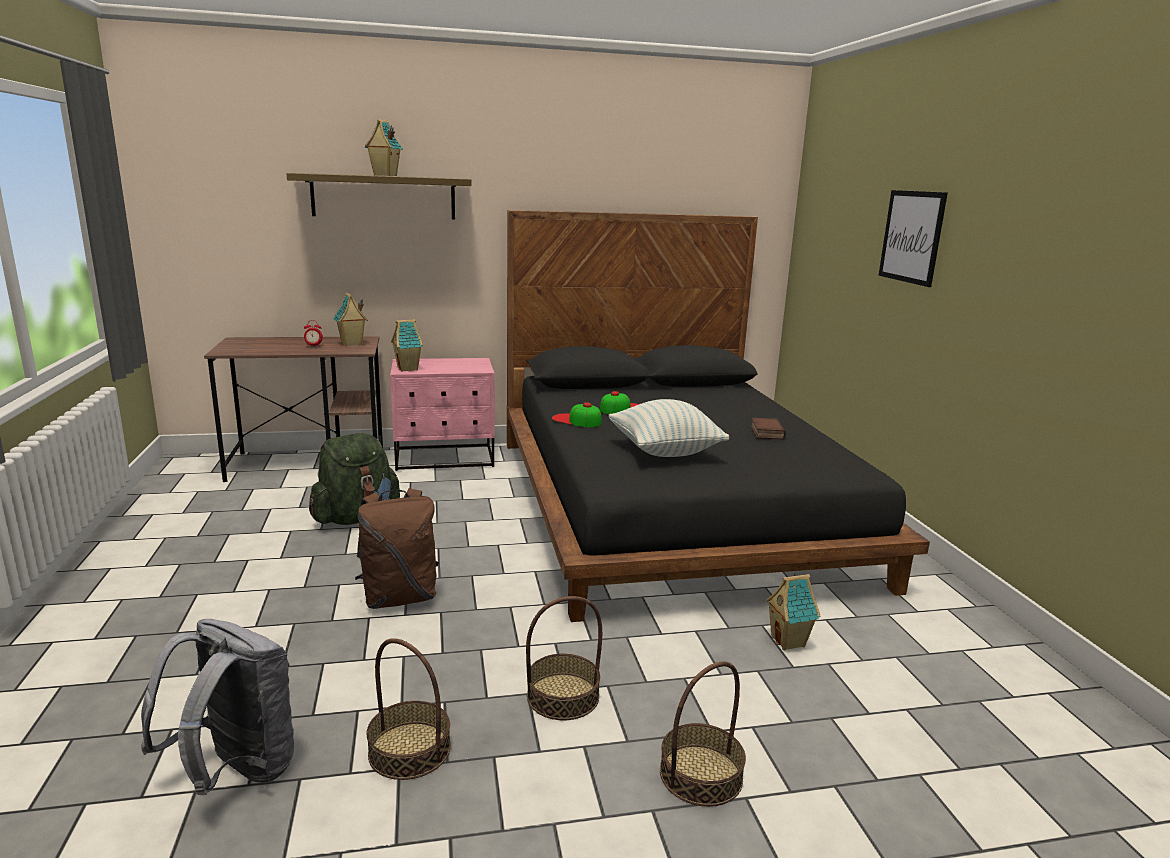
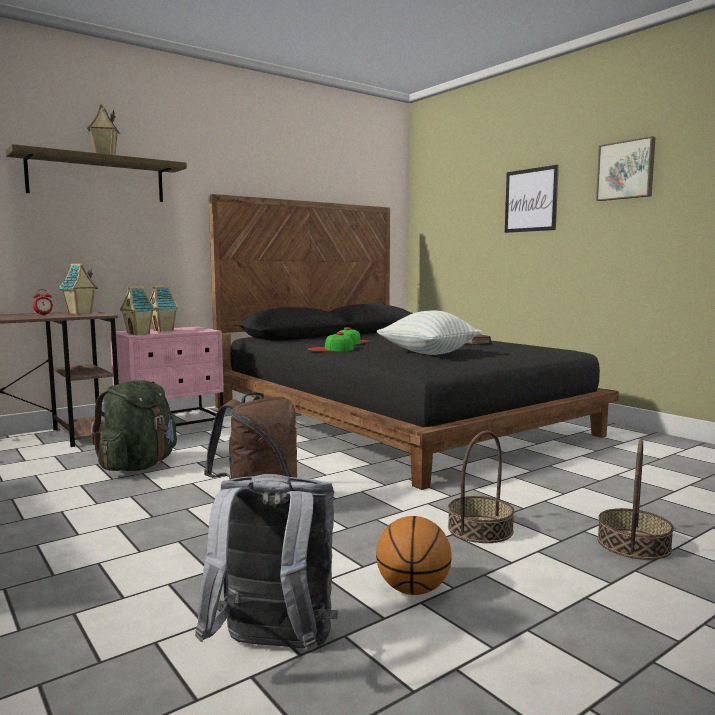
camera: 25 degrees left, 10 degrees down
(409, 750) = (412, 590): basket -> basketball
(789, 642) = (578, 469): toy house -> toy house (164, 330)
(1020, 220) = (626, 170): none -> picture

